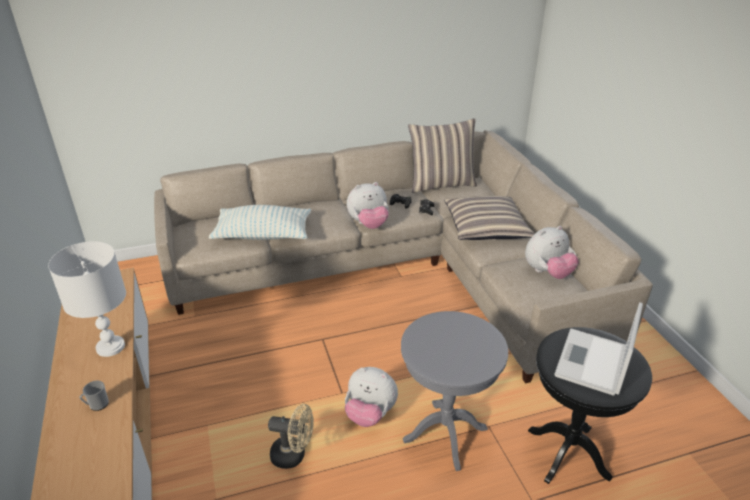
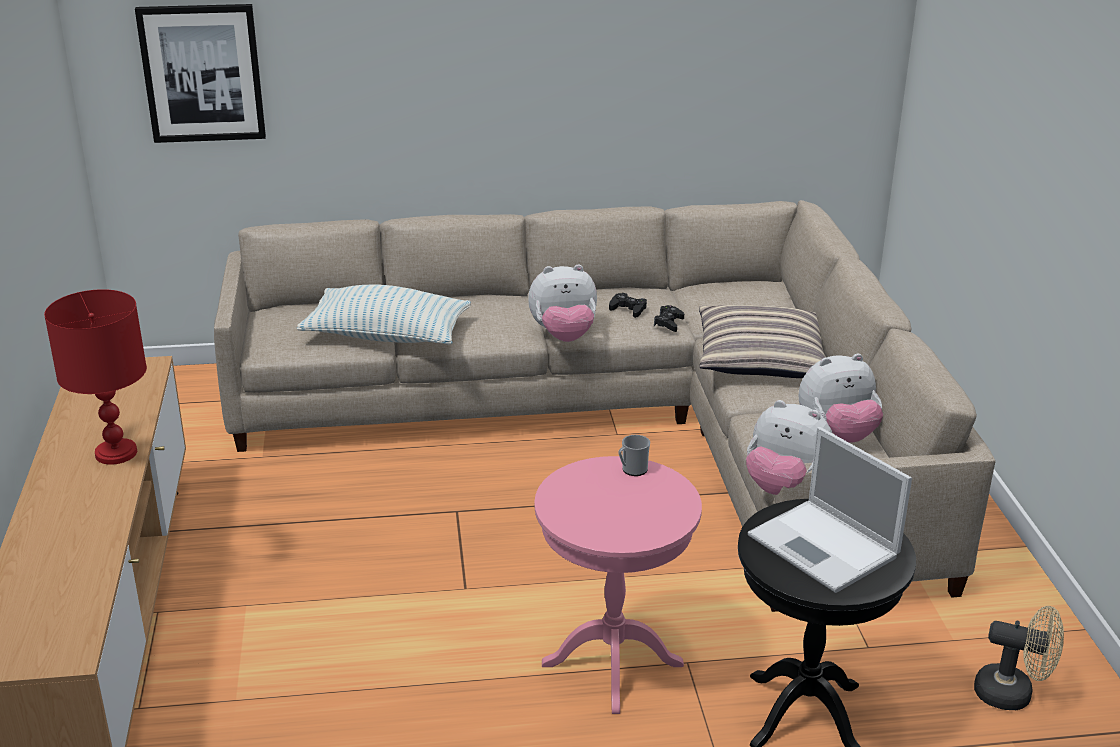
camera: 10 degrees right, 5 degrees down
(97, 405) = (82, 520): mug -> mug (632, 470)
(111, 346) = (117, 453): white table lamp -> red table lamp
(125, 81) = (202, 73): none -> picture
(293, 455) = (366, 660): beige fan -> beige fan (1013, 694)
(370, 414) = (501, 622): plush toy -> plush toy (784, 486)
(441, 184) = (711, 286): pillow -> none
(445, 434) = (612, 664): grey side table -> pink side table
(592, 363) = (825, 547): laptop -> laptop turned 75 degrees counterclockwise

